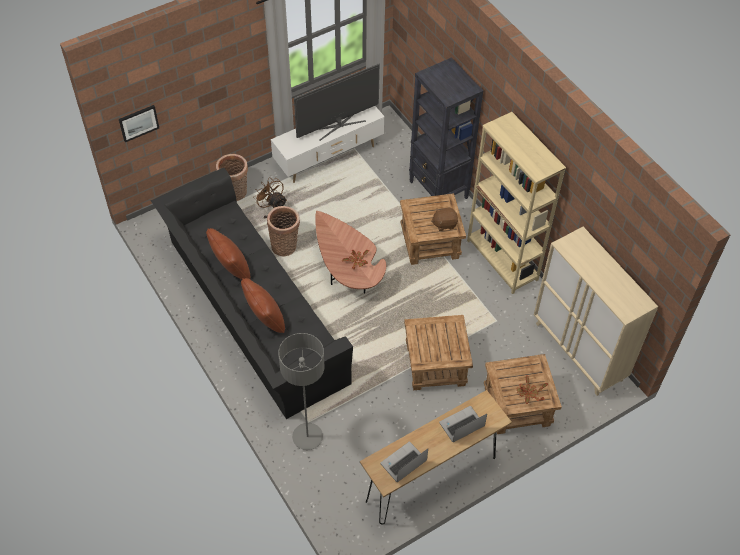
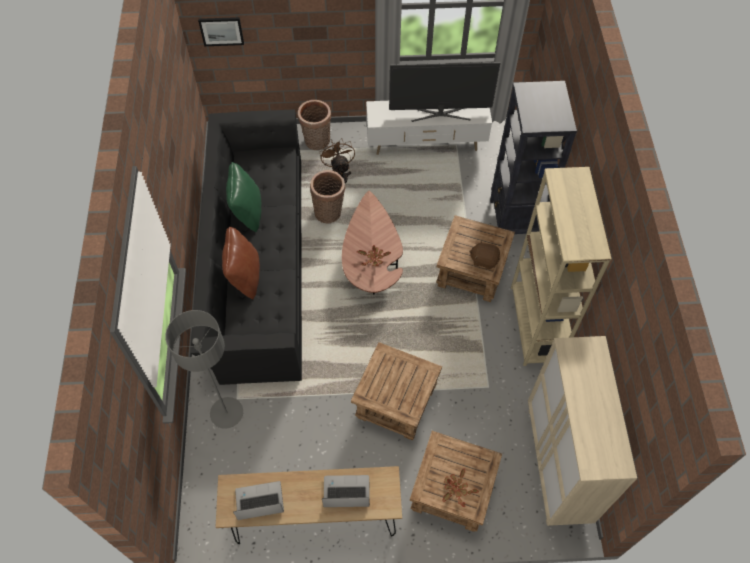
camera: 30 degrees right, 5 degrees up
(231, 269) = (247, 212): brown pillow -> green pillow

